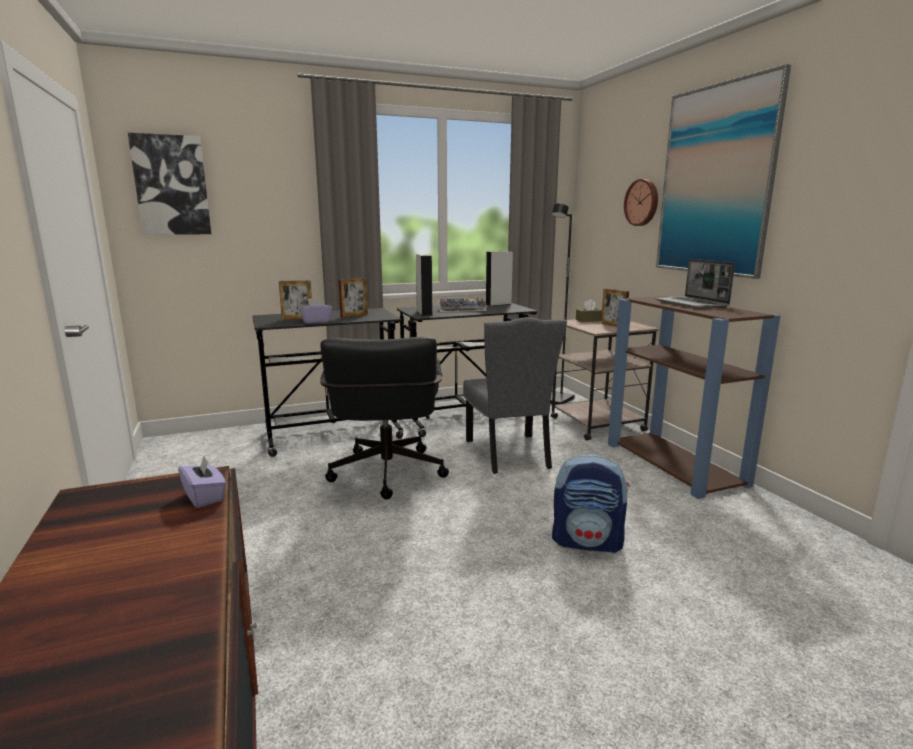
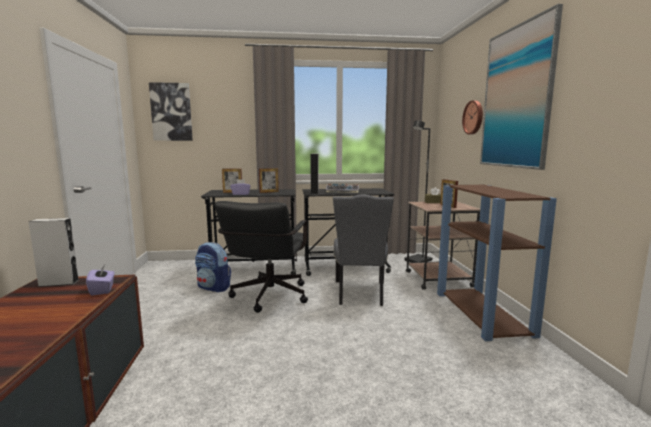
camera: 15 degrees right, 5 degrees down
(498, 304) = (372, 189): grey speaker -> grey speaker (59, 283)
(587, 542) = (376, 360): backpack -> backpack (214, 287)
(692, 304) = (494, 189): laptop -> none

